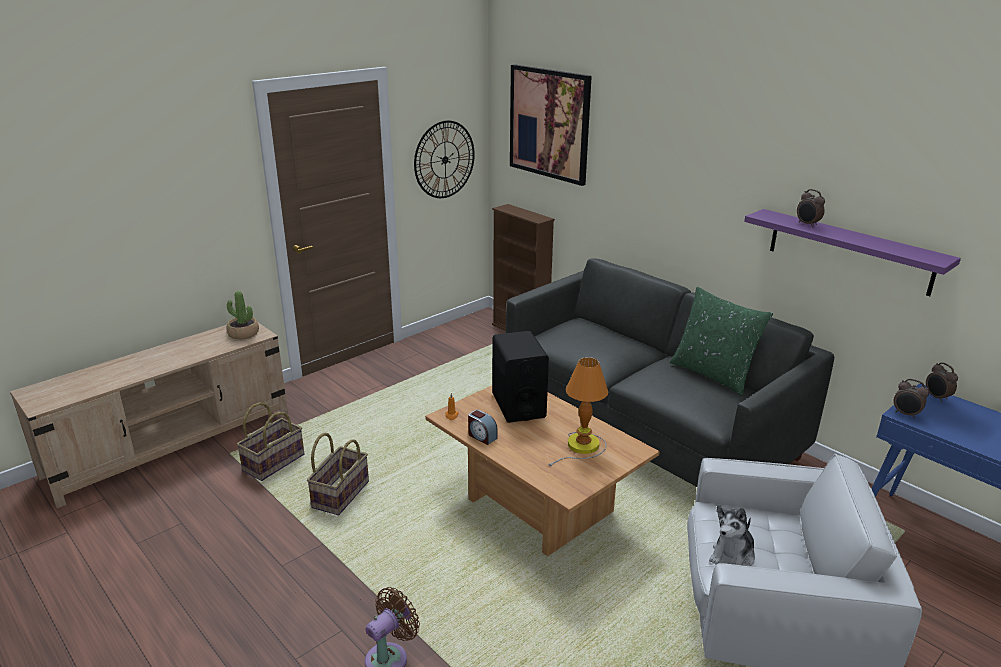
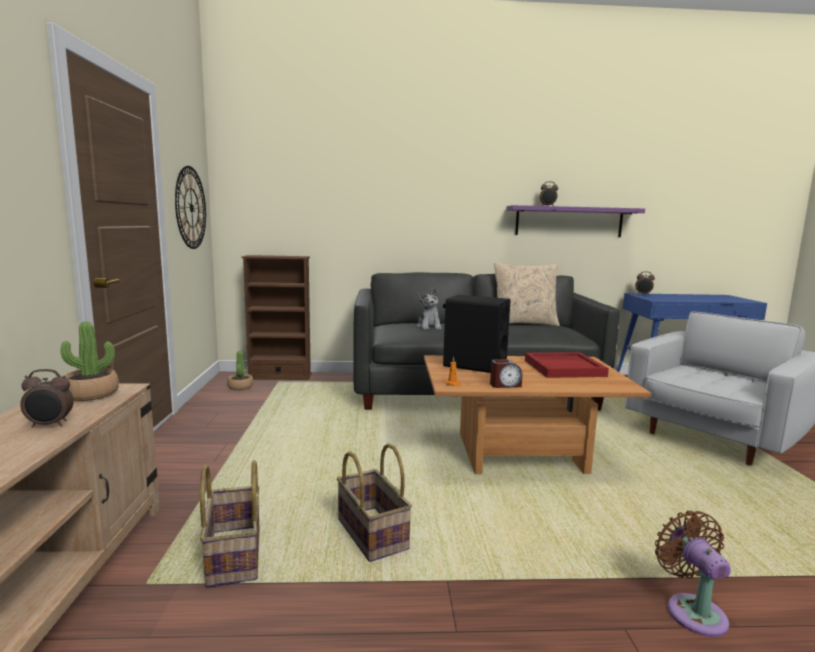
camera: 50 degrees left, 15 degrees down
(474, 332) = (240, 387): none -> potted plant
(549, 123) = (293, 171): picture -> none
(582, 447) = (564, 368): table lamp -> red tray
(713, 374) = (524, 323): green pillow -> beige pillow
(732, 556) = (723, 385): plush toy -> plush toy (429, 327)
(906, 414) = (656, 299): alarm clock -> alarm clock (50, 425)

